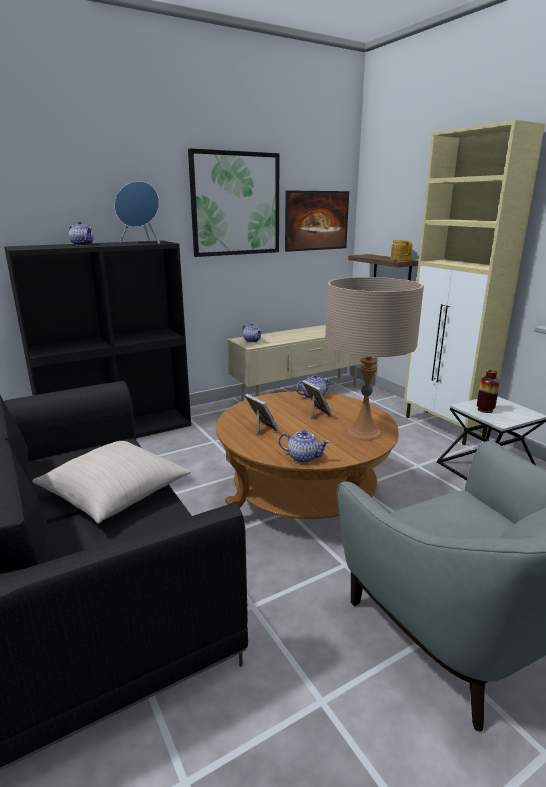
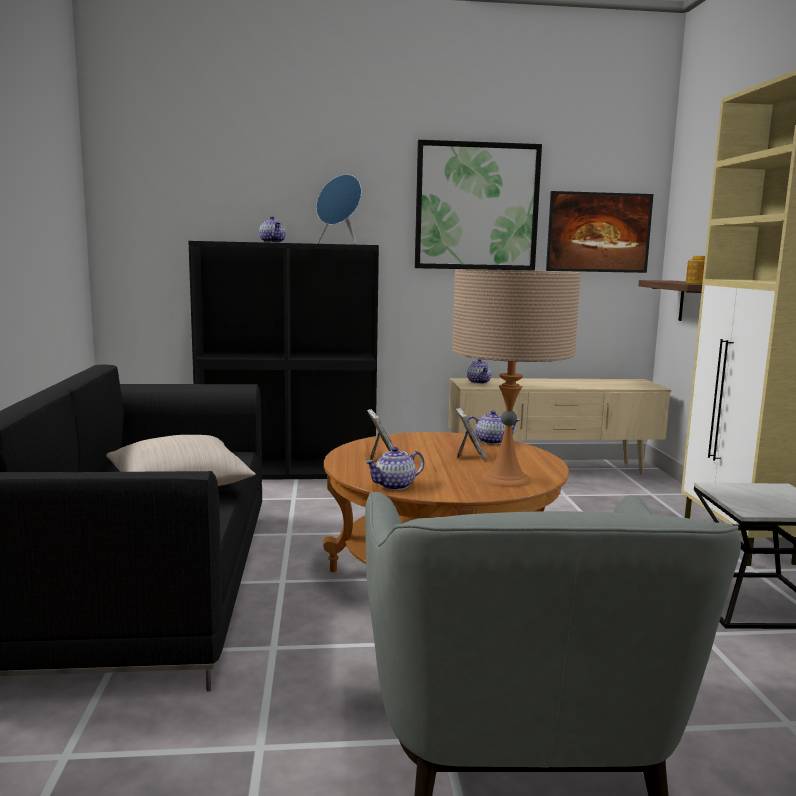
camera: 25 degrees right, 10 degrees down
(303, 457) = (394, 486): teapot -> teapot turned 105 degrees clockwise
(485, 410) = (744, 495): vase -> none

